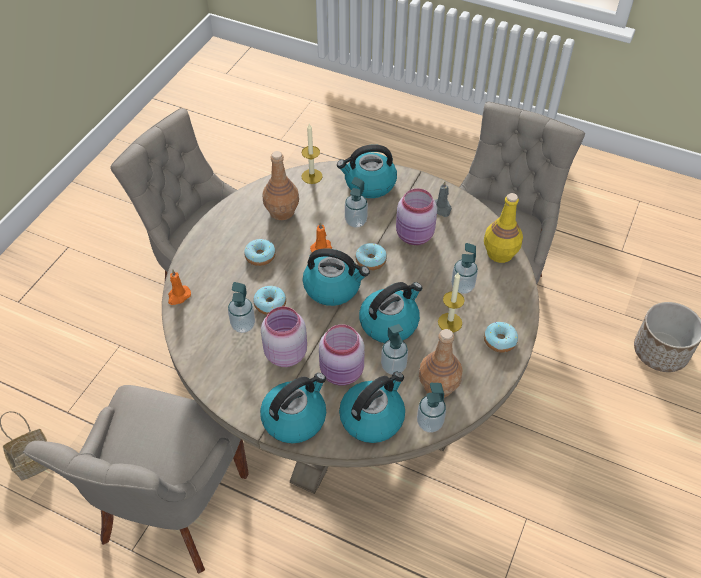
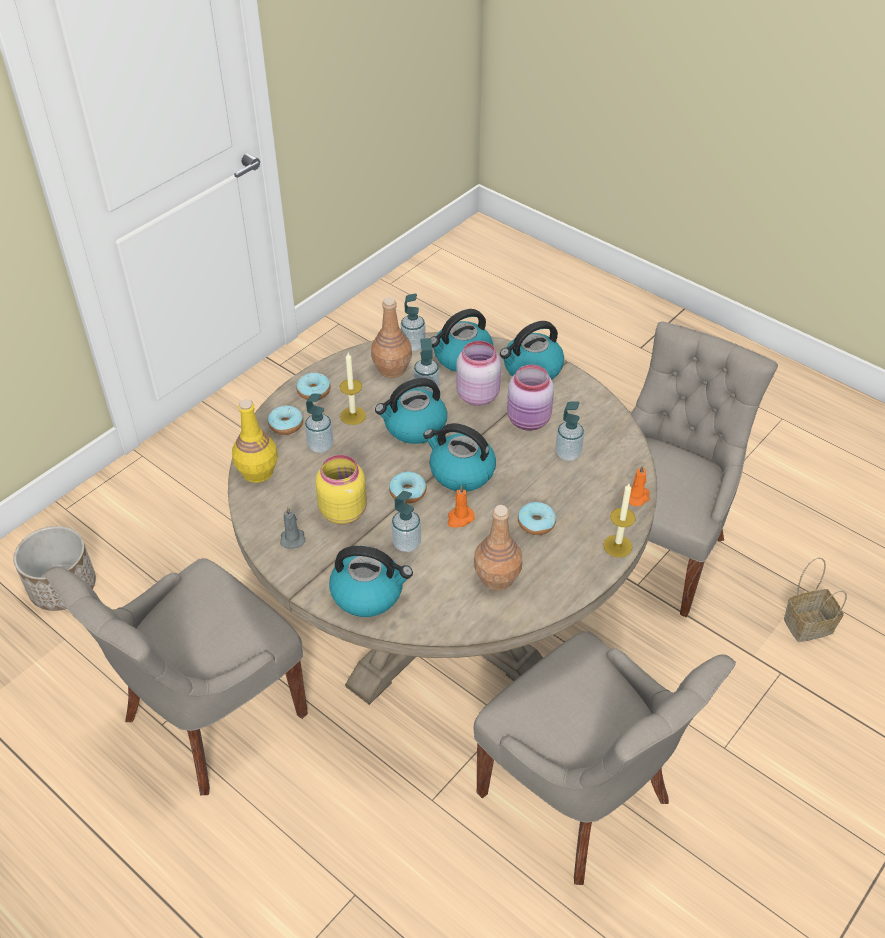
camera: 165 degrees left, 5 degrees down
(270, 304) = (535, 468): donut -> donut (286, 425)
(312, 176) = (442, 622): candle -> candle (617, 546)
(415, 236) = (343, 510): pink jar -> yellow jar

